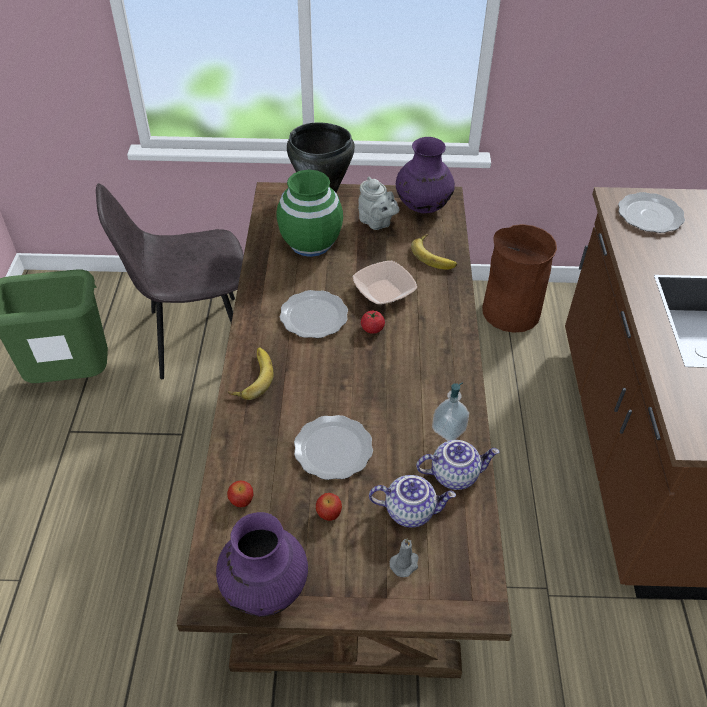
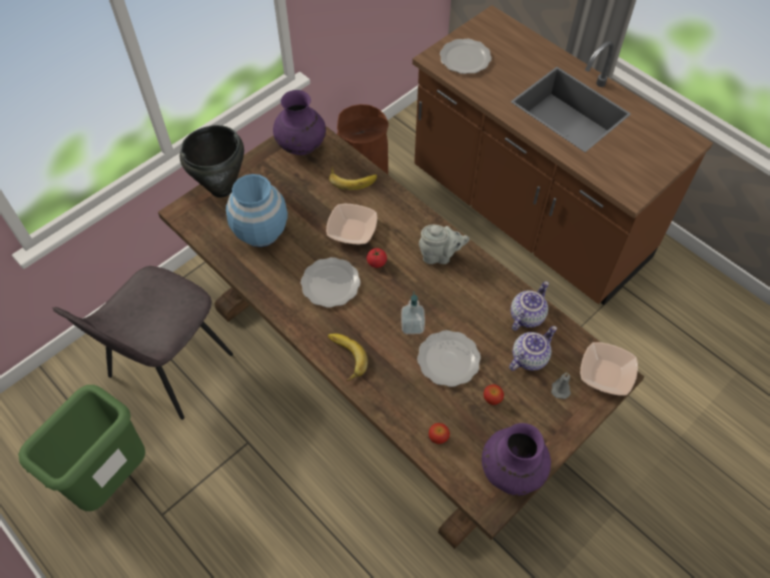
camera: 45 degrees left, 10 degrees up
(311, 243) = (261, 231): green vase -> blue vase
(377, 223) = (286, 182): grey teapot -> grey teapot (440, 256)
(449, 429) = (493, 291): soap dispenser -> soap dispenser (412, 325)
(470, 593) = (606, 374): none -> bowl

